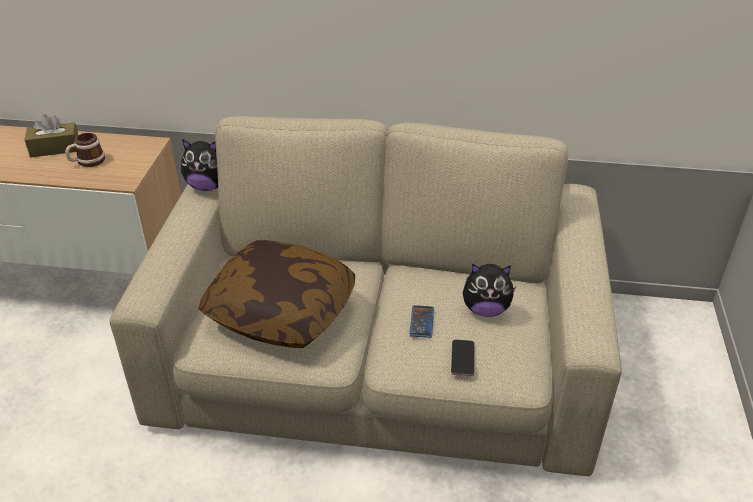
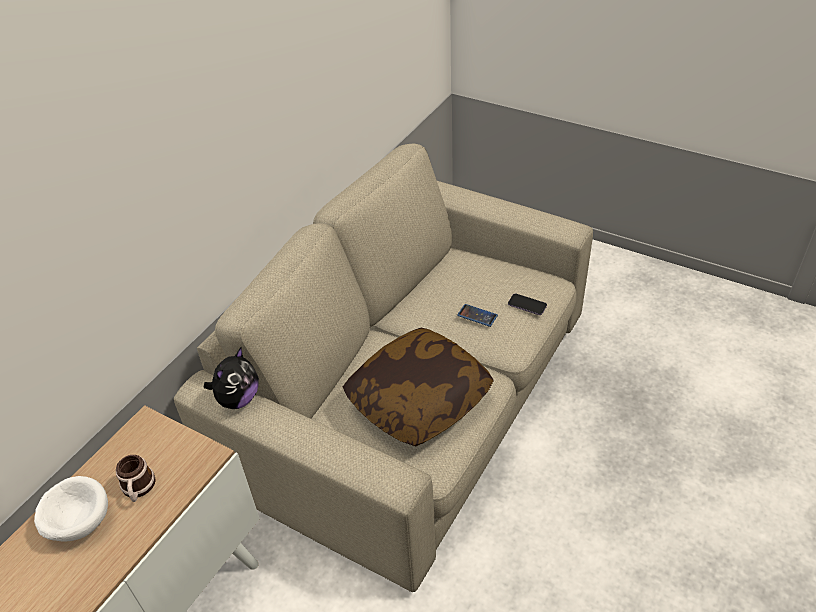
camera: 65 degrees left, 5 degrees up
(55, 148) = (79, 521): brown tissue box -> white bowl
(485, 309) = (477, 279): plush toy -> none

